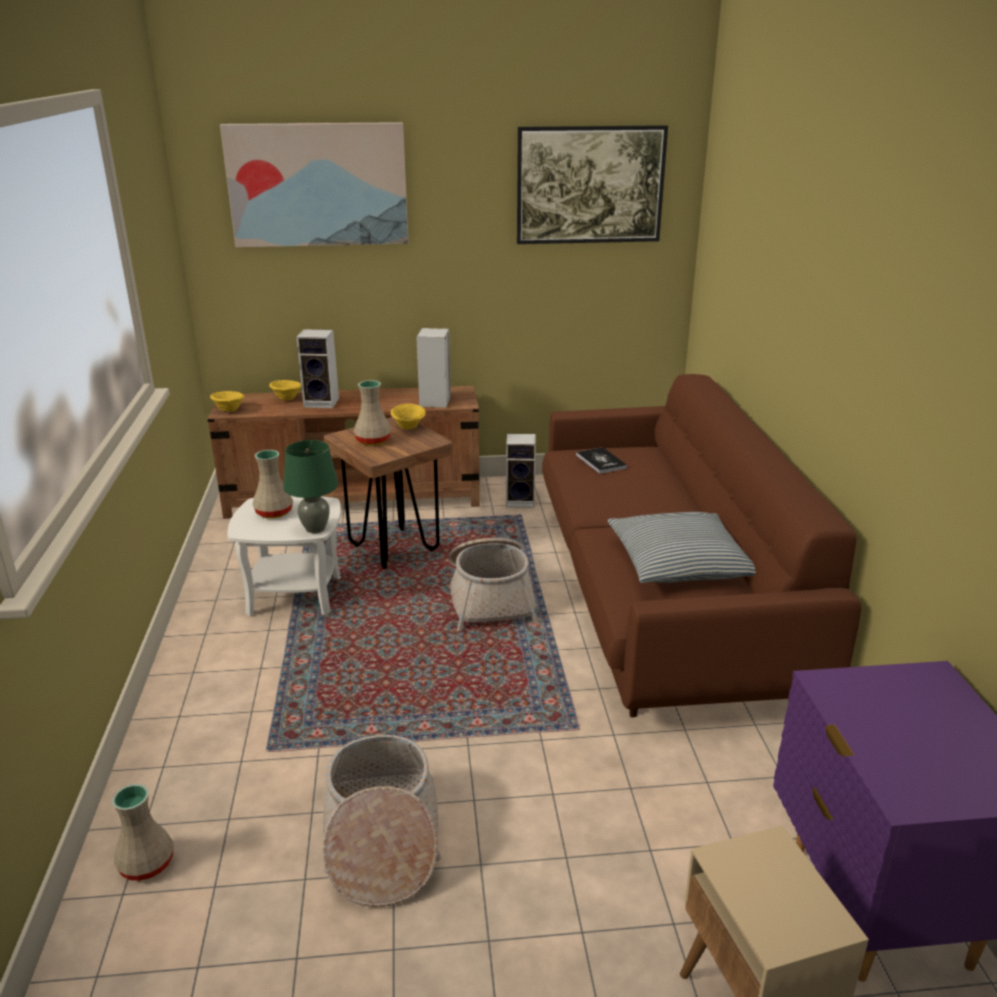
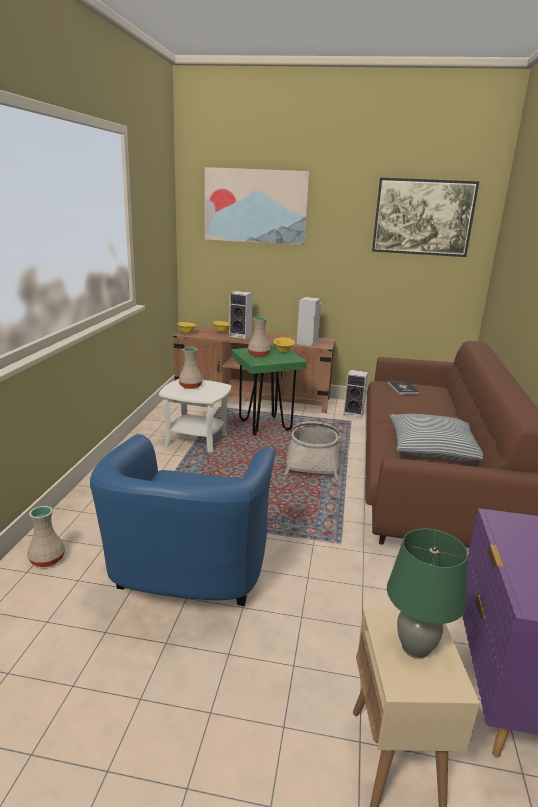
camera: 15 degrees right, 5 degrees down
(315, 529) = (209, 397): green table lamp -> green table lamp (415, 648)
(381, 840) = (187, 578): basket -> blue armchair
(393, 549) = (264, 426): brown stool -> green stool

